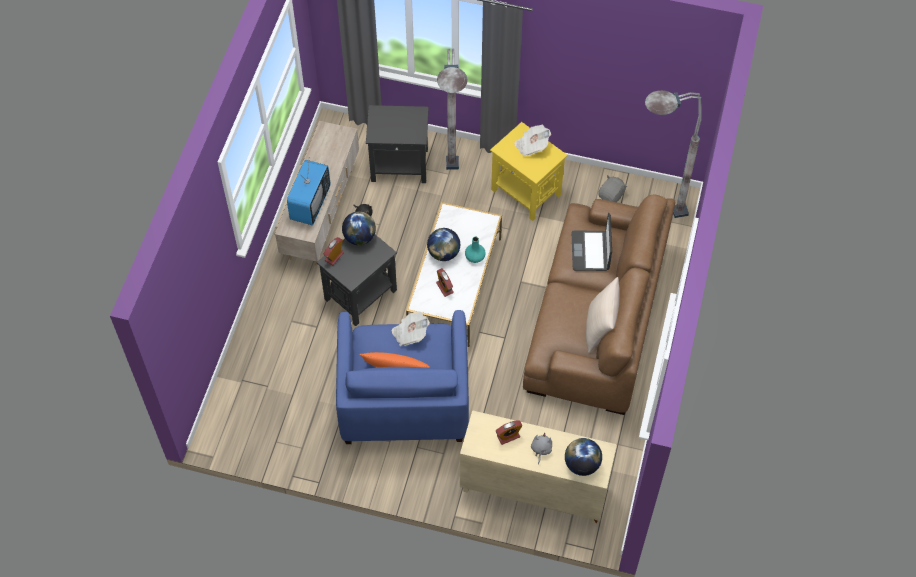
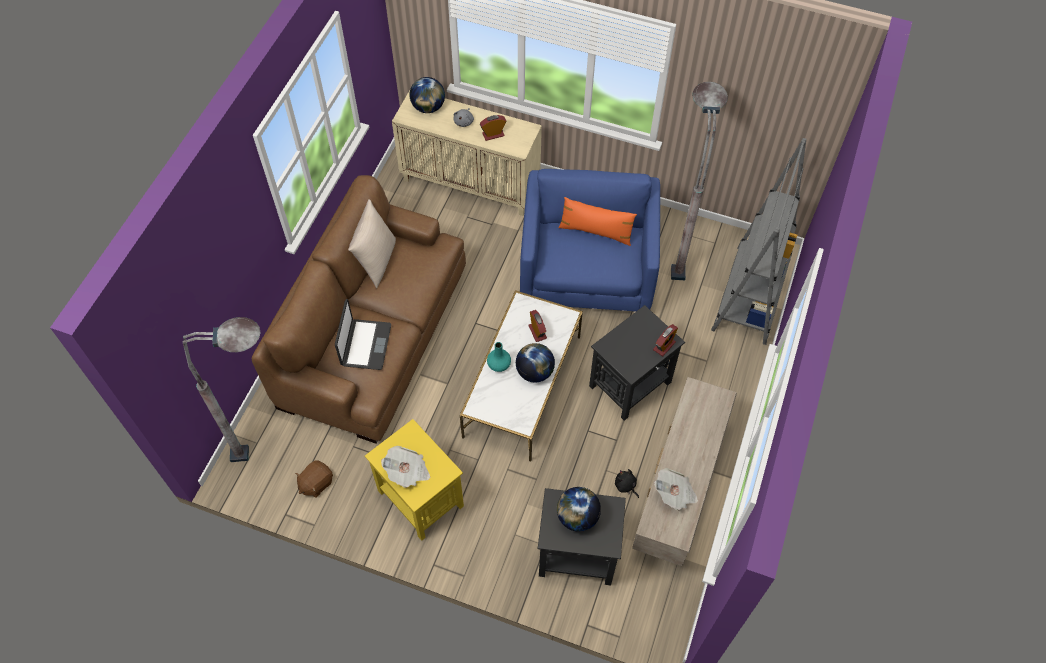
camera: 175 degrees left, 0 degrees up
(245, 388) = (751, 295): none -> grey bookcase
(310, 204) = (695, 427): television -> none
(359, 237) = (634, 366): globe -> globe (577, 517)
(410, 333) = (580, 266): newspaper -> newspaper (675, 494)
(452, 187) = (512, 514): grey floor lamp -> grey floor lamp (678, 247)
(611, 196) = (316, 483): grey plush toy -> brown plush toy

